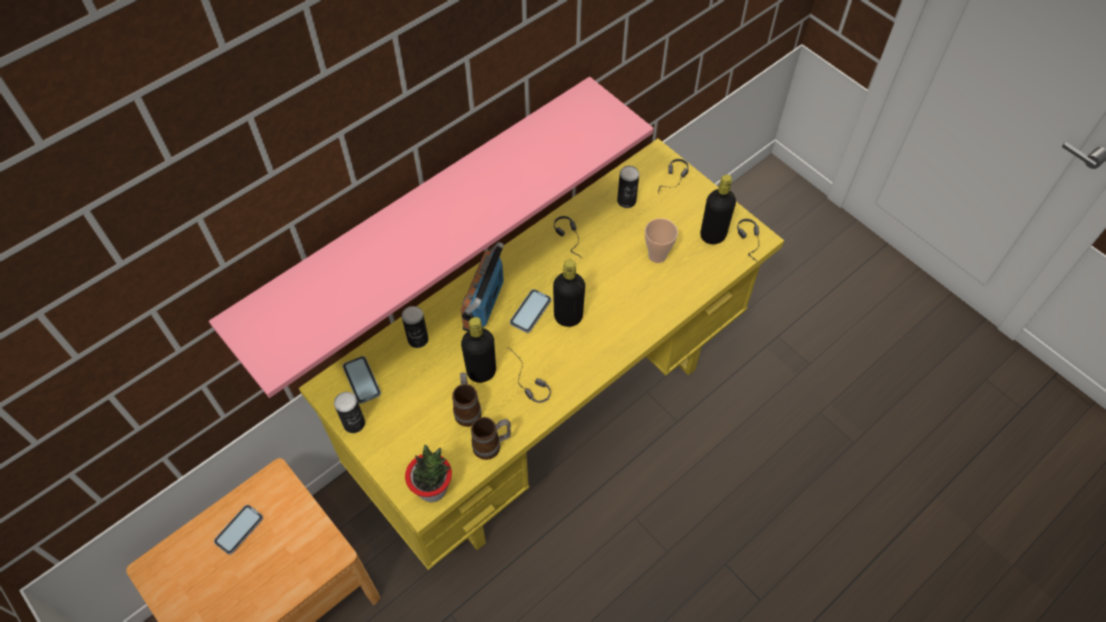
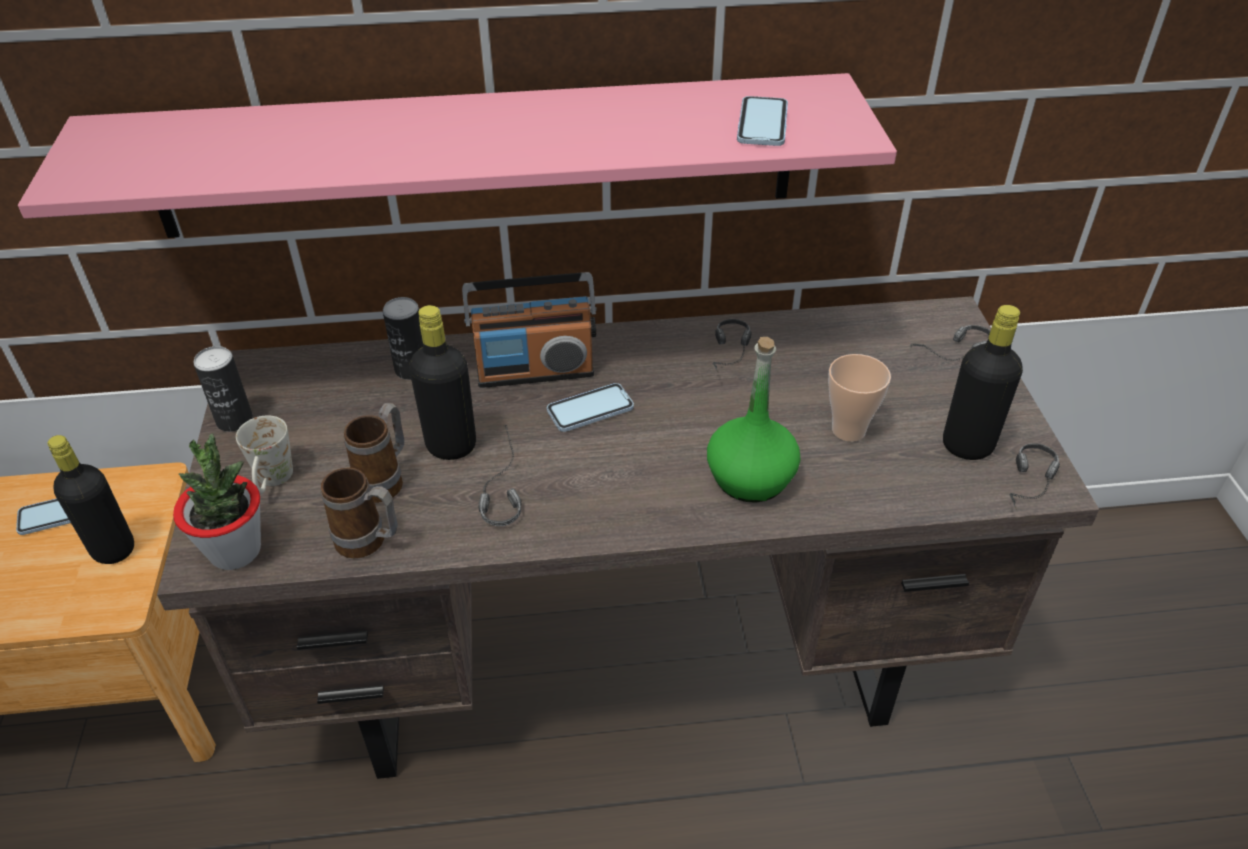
camera: 35 degrees right, 15 degrees down
(362, 380) = (297, 379): phone -> phone (762, 124)
(412, 444) = (272, 482): none -> white mug
(483, 304) = (535, 371): radio -> radio turned 150 degrees counterclockwise
(553, 411) = (628, 660): yellow desk -> brown desk
(568, 317) = (638, 441): black bottle -> black bottle (113, 549)
(626, 201) = (857, 346): can -> none
(634, 308) = (751, 478): none -> green bottle

